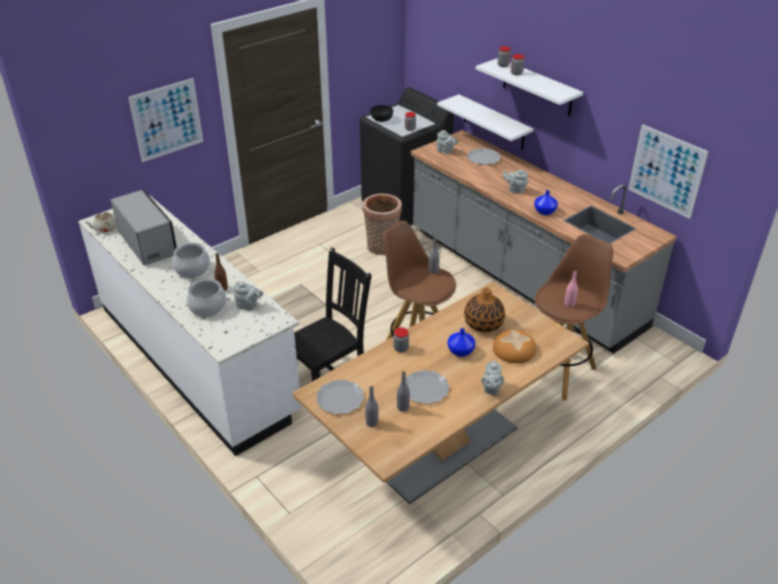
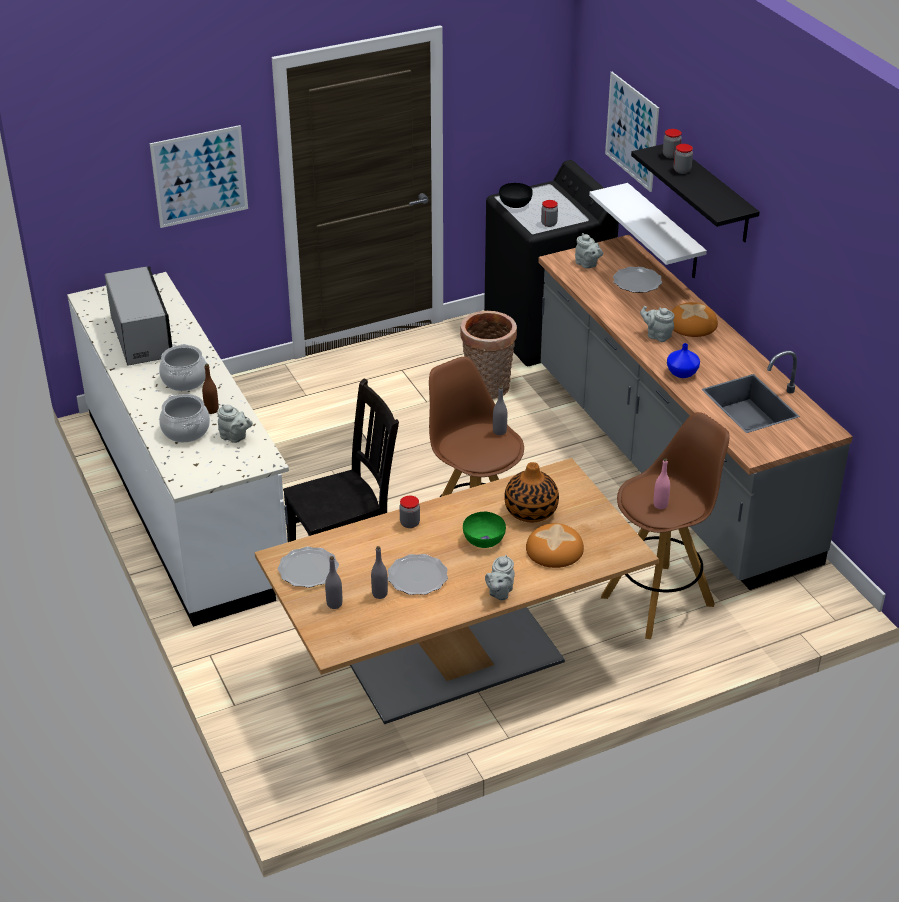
camera: 15 degrees right, 0 degrees up
(105, 228) = (96, 309): beige teapot -> none
(460, 351) = (483, 540): blue vase -> green bowl
(533, 180) = (691, 324): none -> bread
(537, 87) = (712, 194): white shelf -> black shelf
(666, 171) = (844, 342): picture -> picture (632, 131)

